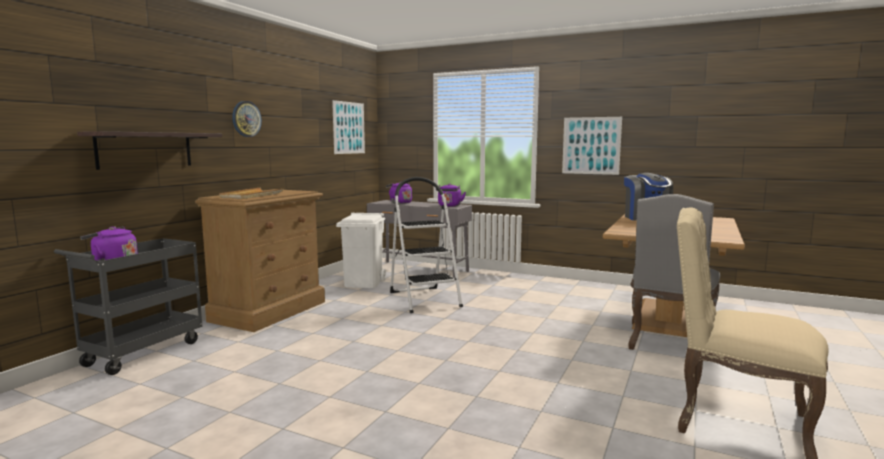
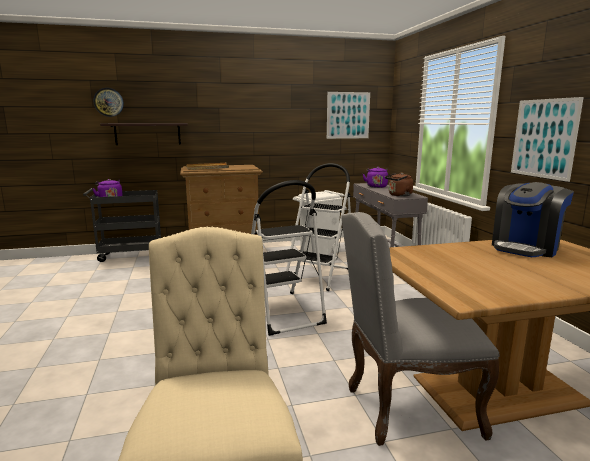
camera: 50 degrees right, 5 degrees up
(246, 119) = (230, 111): wall clock -> wall clock (108, 102)
(449, 206) = (399, 195): purple kettle -> brown kettle
(476, 332) = (282, 313): none -> step ladder

